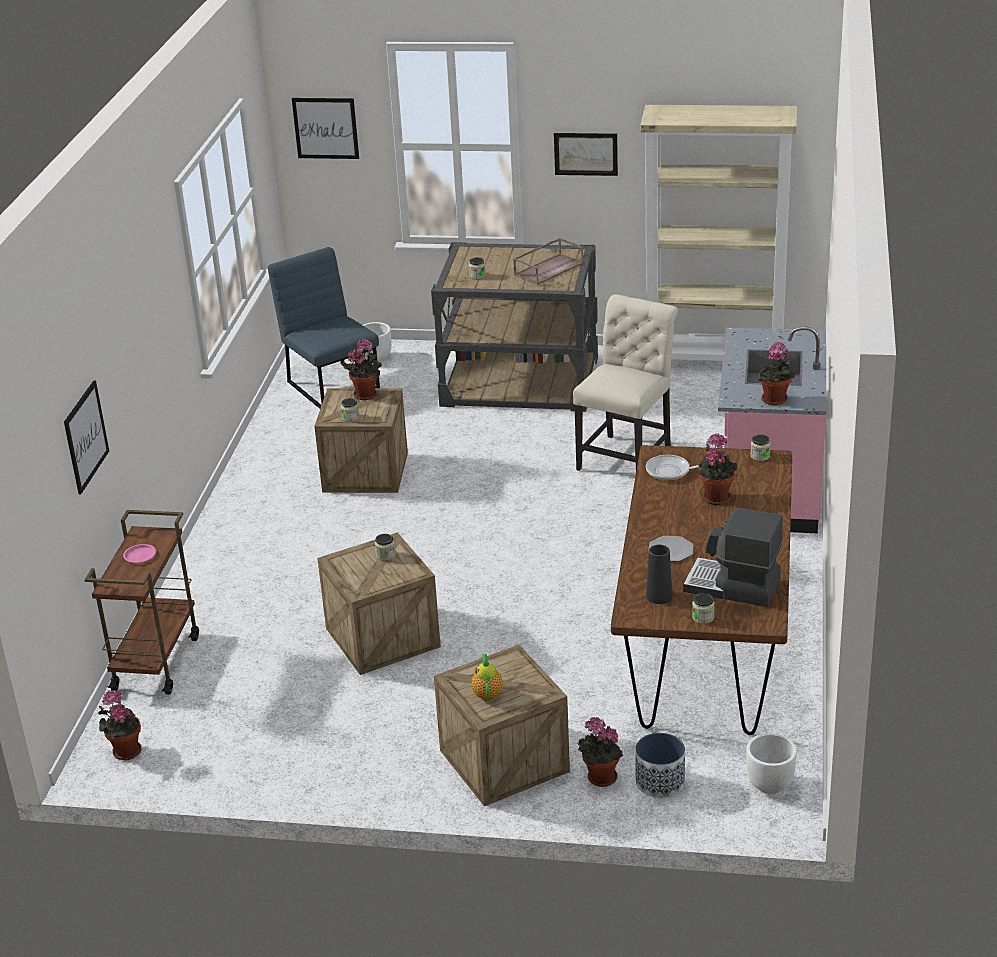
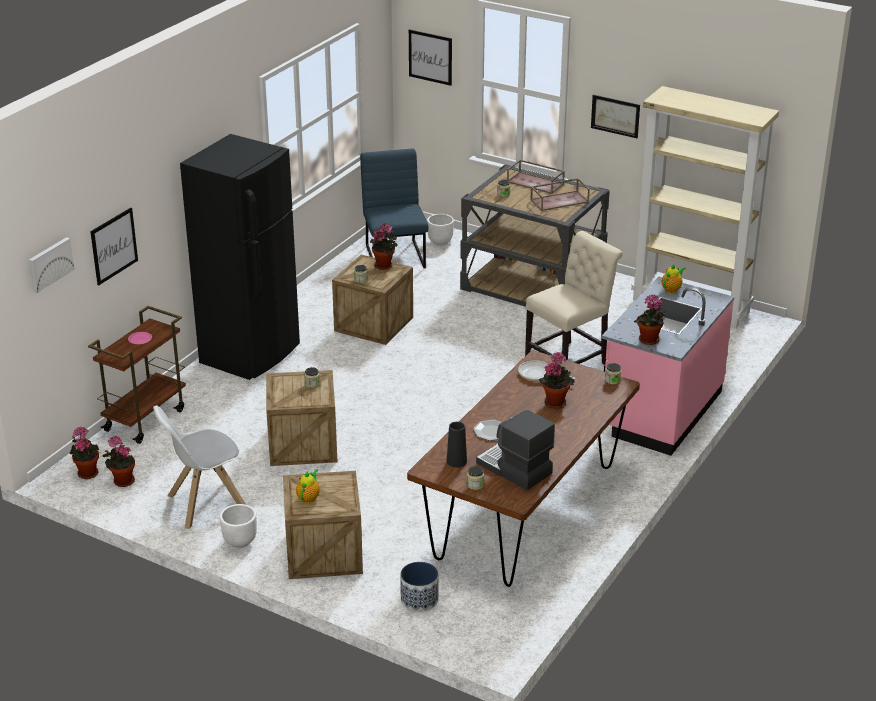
camera: 20 degrees right, 0 degrees up
(34, 476) = (49, 264): none -> picture
(237, 546) = (250, 354): none -> black fridge
(311, 745) = (205, 504): none -> chair
(505, 255) = (536, 182): none -> brown tray
(599, 778) = (379, 584): potted plant -> potted plant (122, 481)
(752, 338) = (672, 289): none -> teapot
(769, 785) = (494, 626): white planter -> white planter (239, 542)

